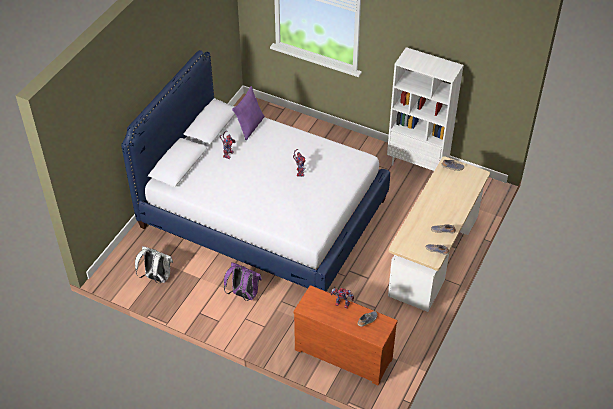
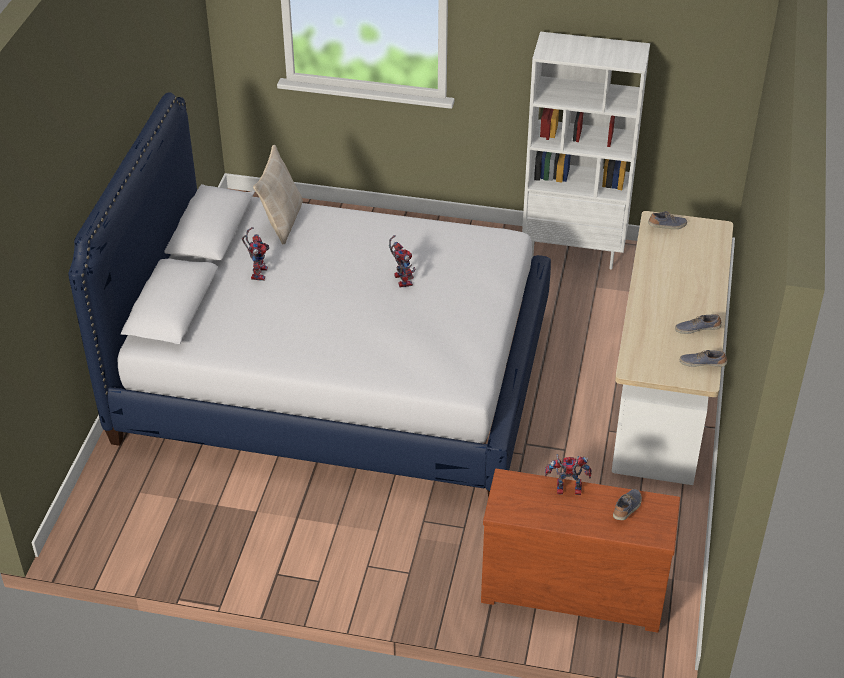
camera: 15 degrees left, 5 degrees down
(156, 278) = (172, 527): white backpack -> none
(243, 294) = (349, 524): purple backpack -> none
(249, 126) = (281, 221): purple pillow -> beige pillow

